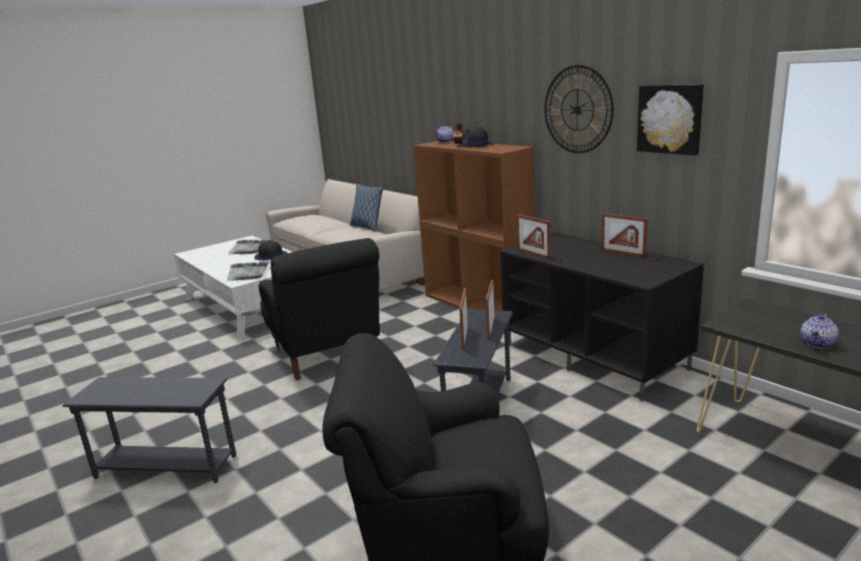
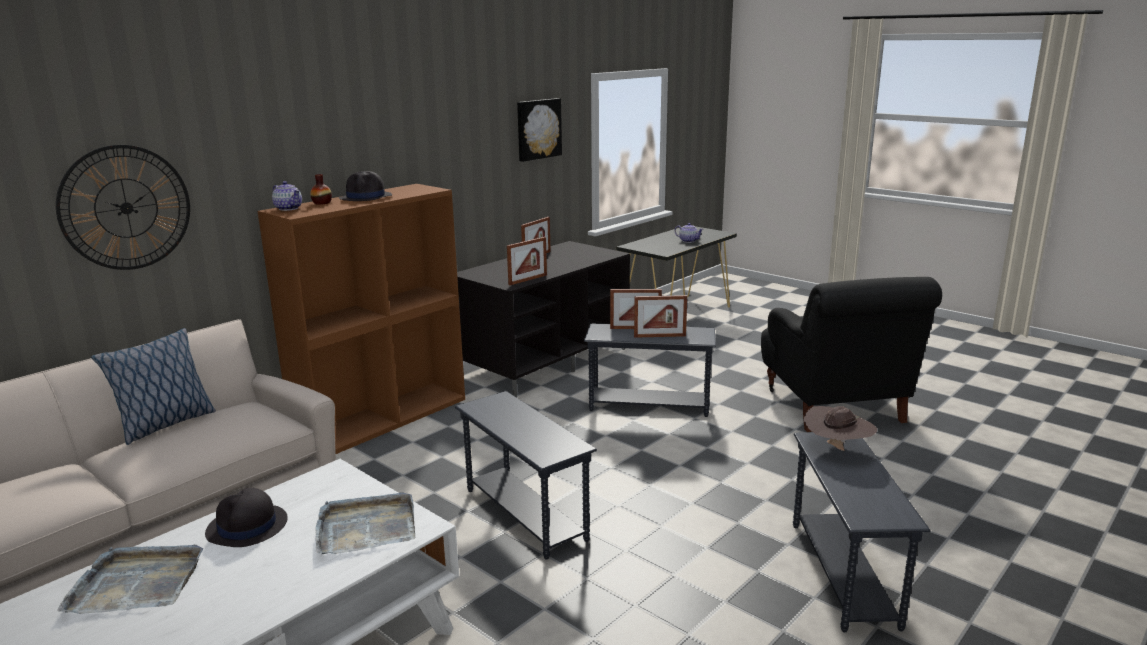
camera: 100 degrees left, 0 degrees up
(184, 390) = (837, 449): none -> brown hat
(327, 353) = (526, 514): black armchair -> grey side table
(577, 110) = (460, 132): wall clock -> wall clock (126, 208)

